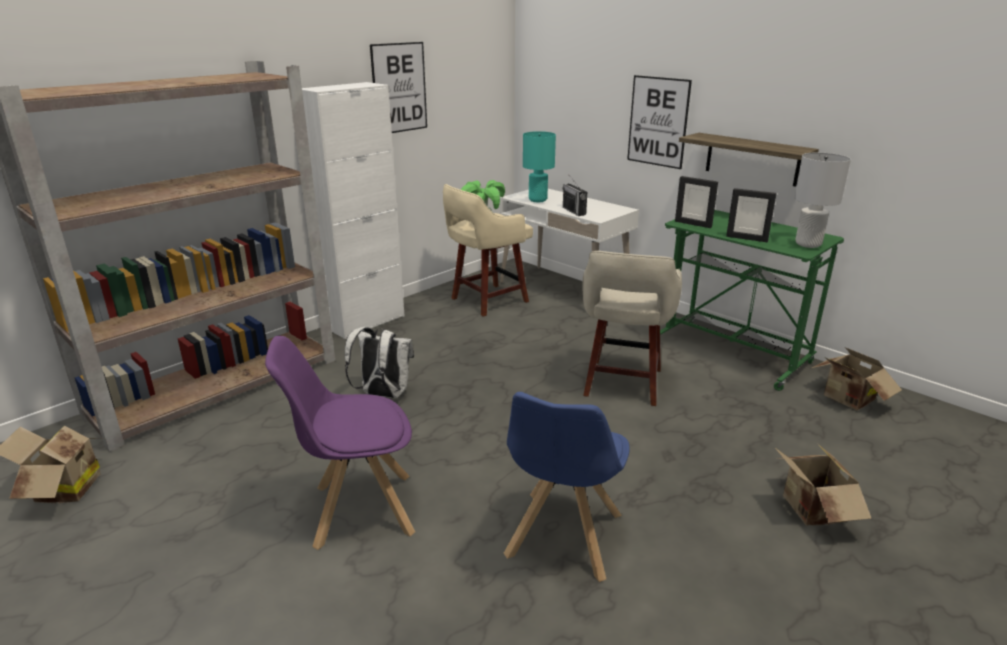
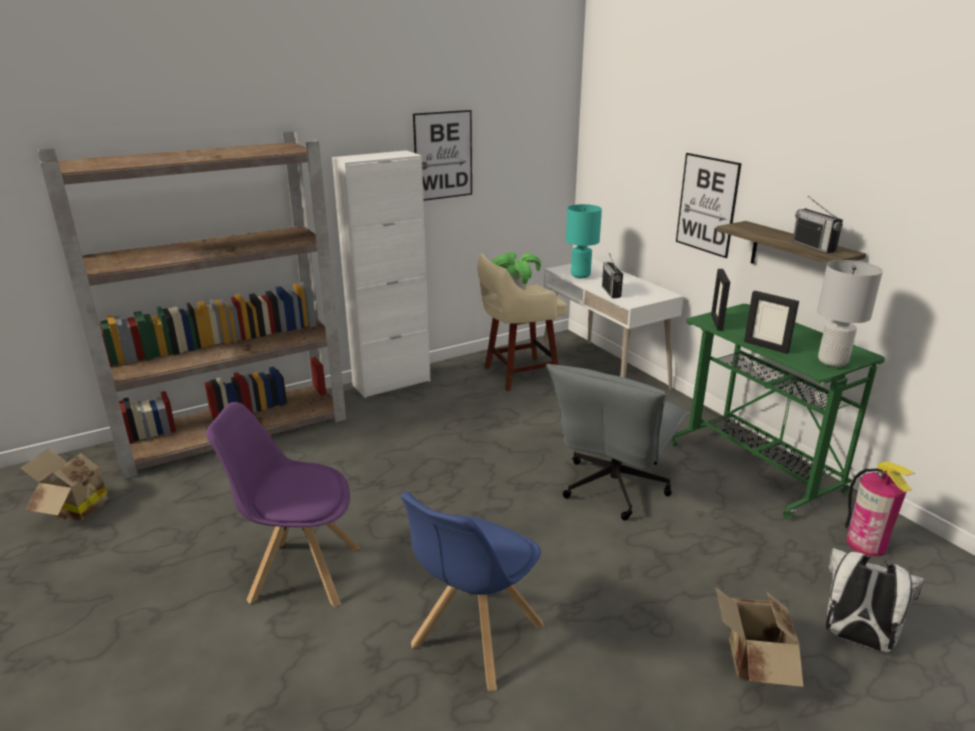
camera: 15 degrees right, 0 degrees up
(383, 394) = (374, 460): white backpack -> white backpack (855, 638)
(622, 385) = (614, 486): beige stool -> grey office chair
(693, 224) = (717, 322): picture frame -> picture frame turned 45 degrees clockwise
(773, 146) = (813, 246): none -> radio
(848, 400) = (866, 544): cardboard box -> fire extinguisher

